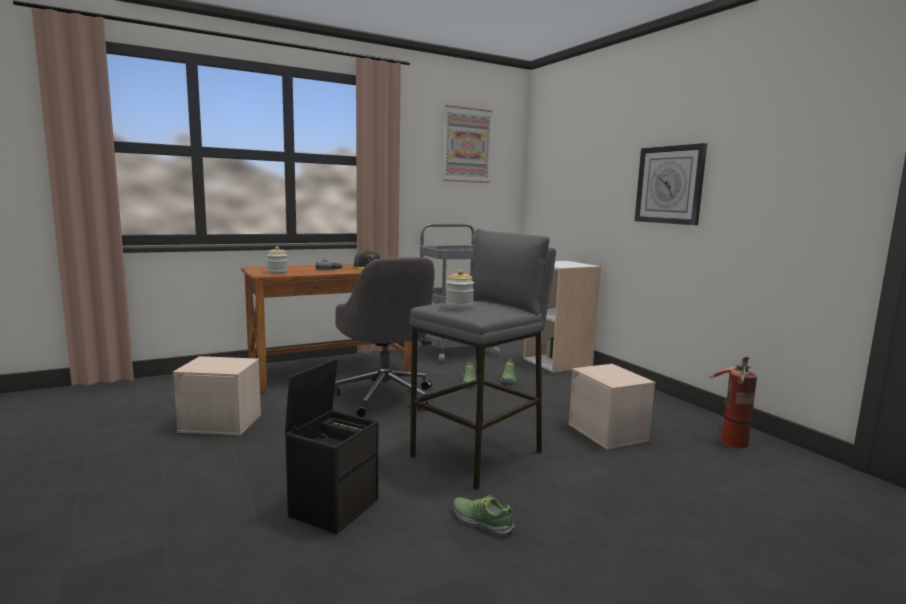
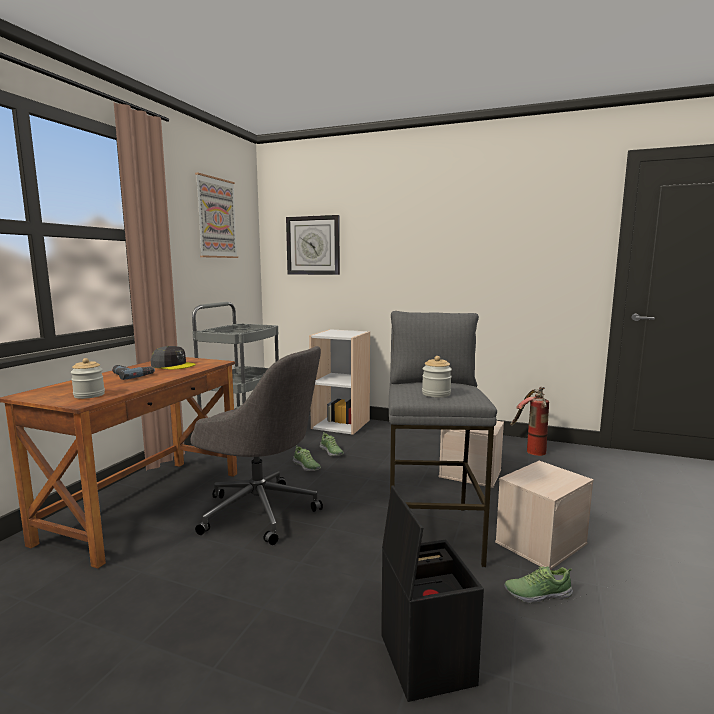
camera: 40 degrees left, 0 degrees up
(222, 423) = (114, 636): beige storage box -> beige storage box (540, 542)
(669, 185) = (435, 259): wall clock -> wall clock (313, 245)

